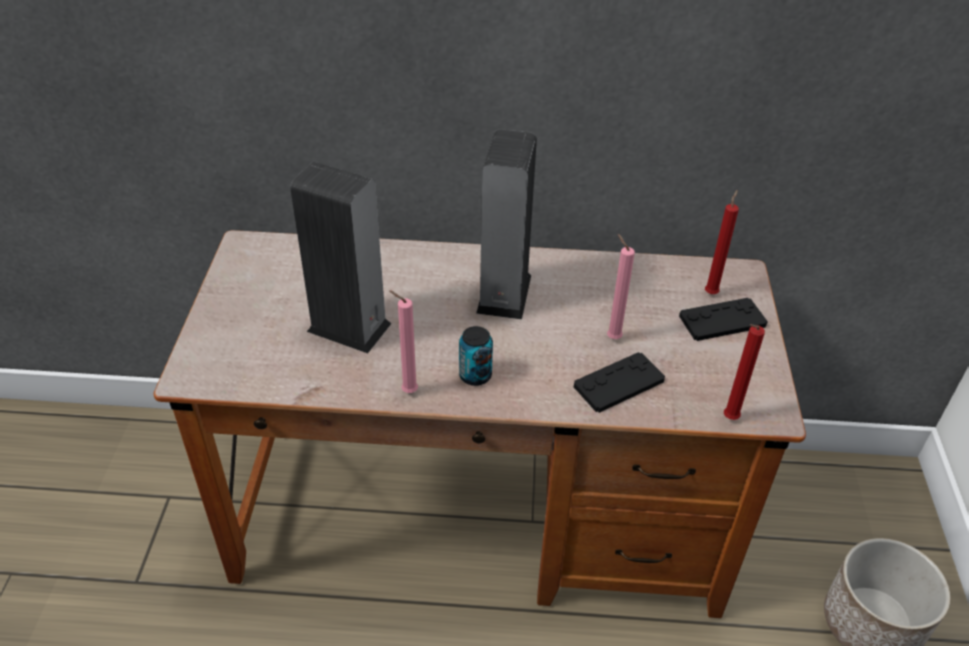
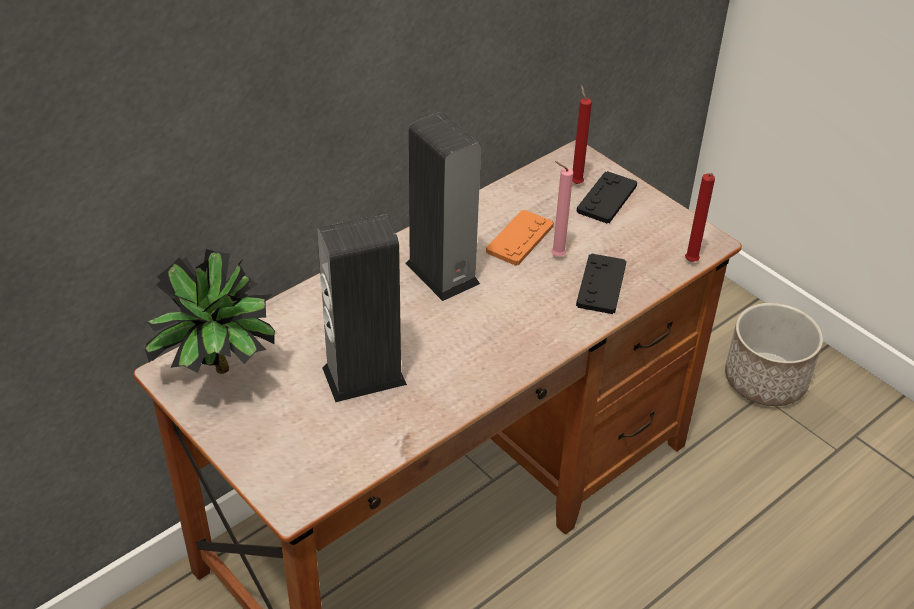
camera: 45 degrees left, 0 degrees up
(265, 265) = (218, 376): none -> potted plant
(407, 391) = (474, 390): pink candle -> none
(475, 375) = (505, 345): can -> none
(600, 306) = (520, 239): none -> orange game controller

